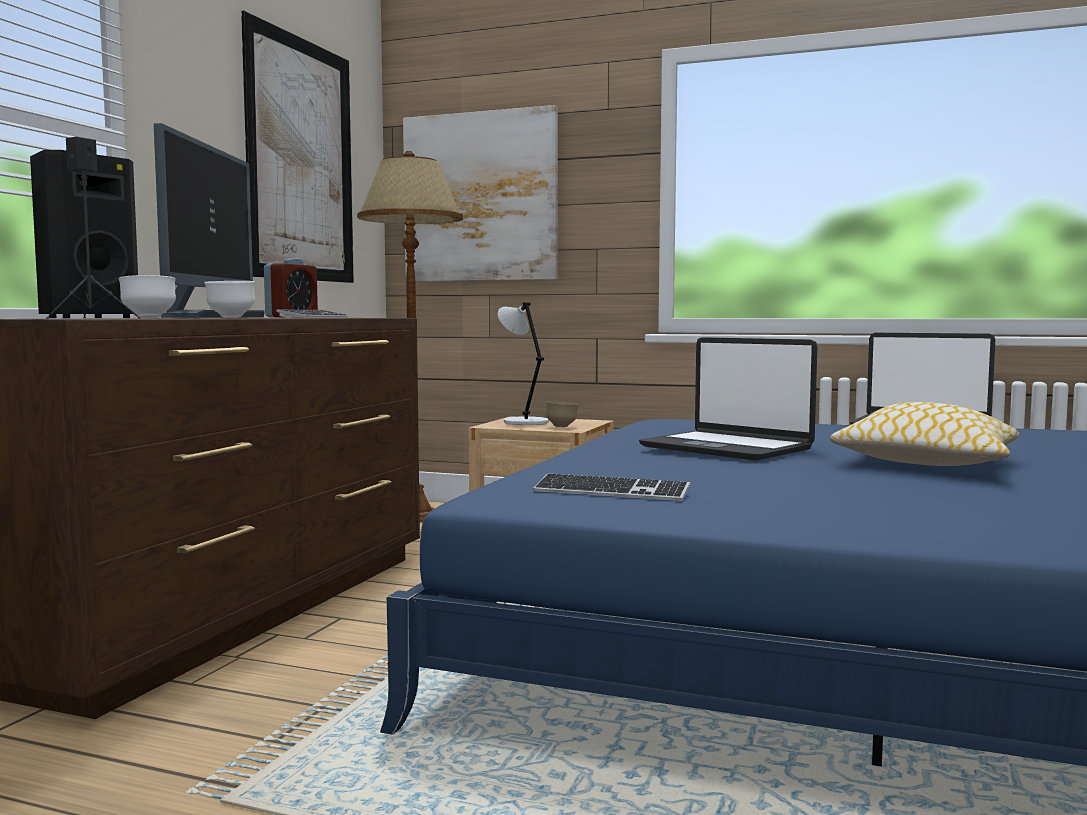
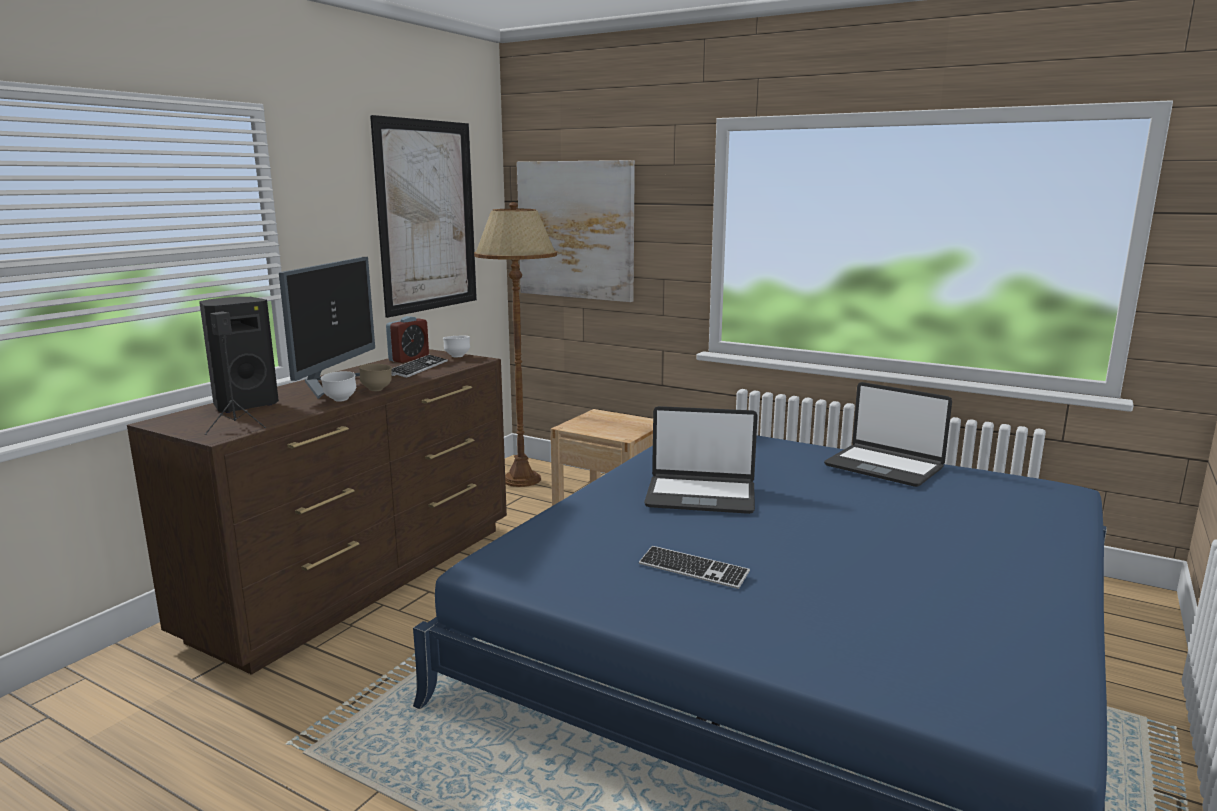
camera: 10 degrees right, 10 degrees up
(149, 318) = (278, 415): white bowl -> white bowl (457, 356)
(524, 422) = (597, 421): grey table lamp -> none
(562, 427) = (620, 432): brown bowl -> brown bowl (377, 390)
(611, 492) = (571, 560): keyboard -> keyboard (693, 570)
(726, 448) = (700, 495): laptop -> laptop turned 45 degrees counterclockwise
(927, 462) = (834, 531): pillow -> none

